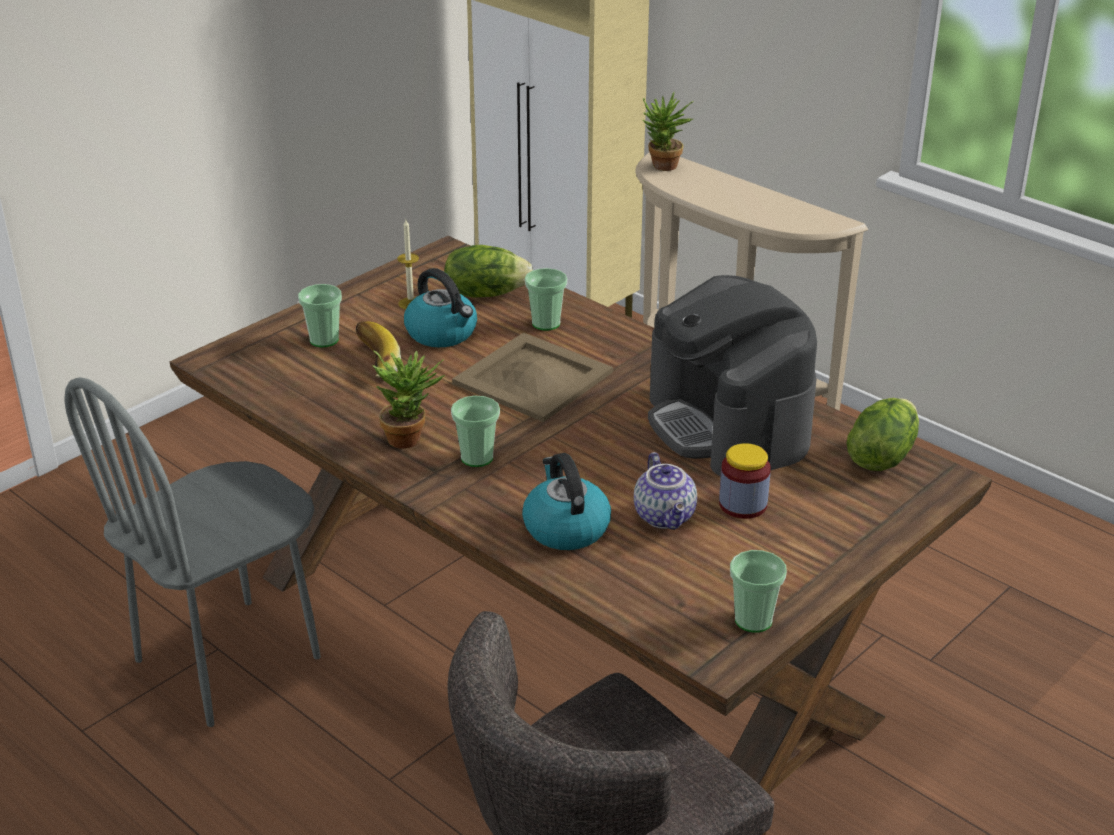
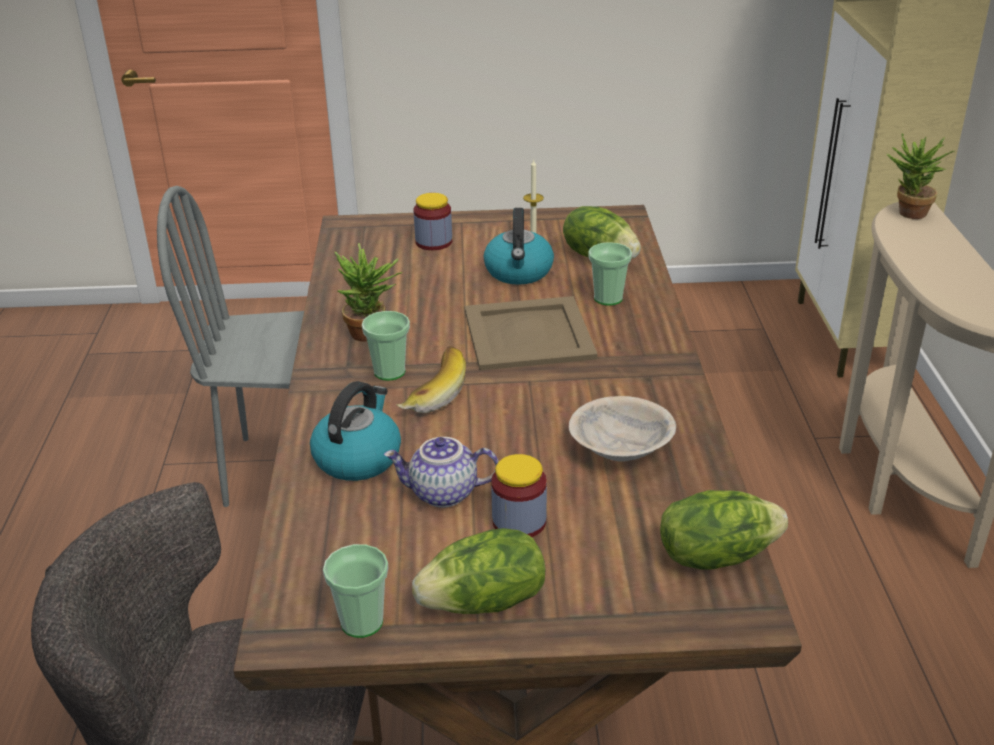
camera: 45 degrees right, 0 degrees up
(324, 340) = (434, 242): cup -> jar
(372, 364) = (436, 272): banana -> banana (430, 393)
(666, 517) = (443, 494): teapot -> teapot turned 60 degrees clockwise
(728, 425) = (620, 450): coffee machine -> beige bowl
(803, 562) = (485, 603): none -> lettuce

